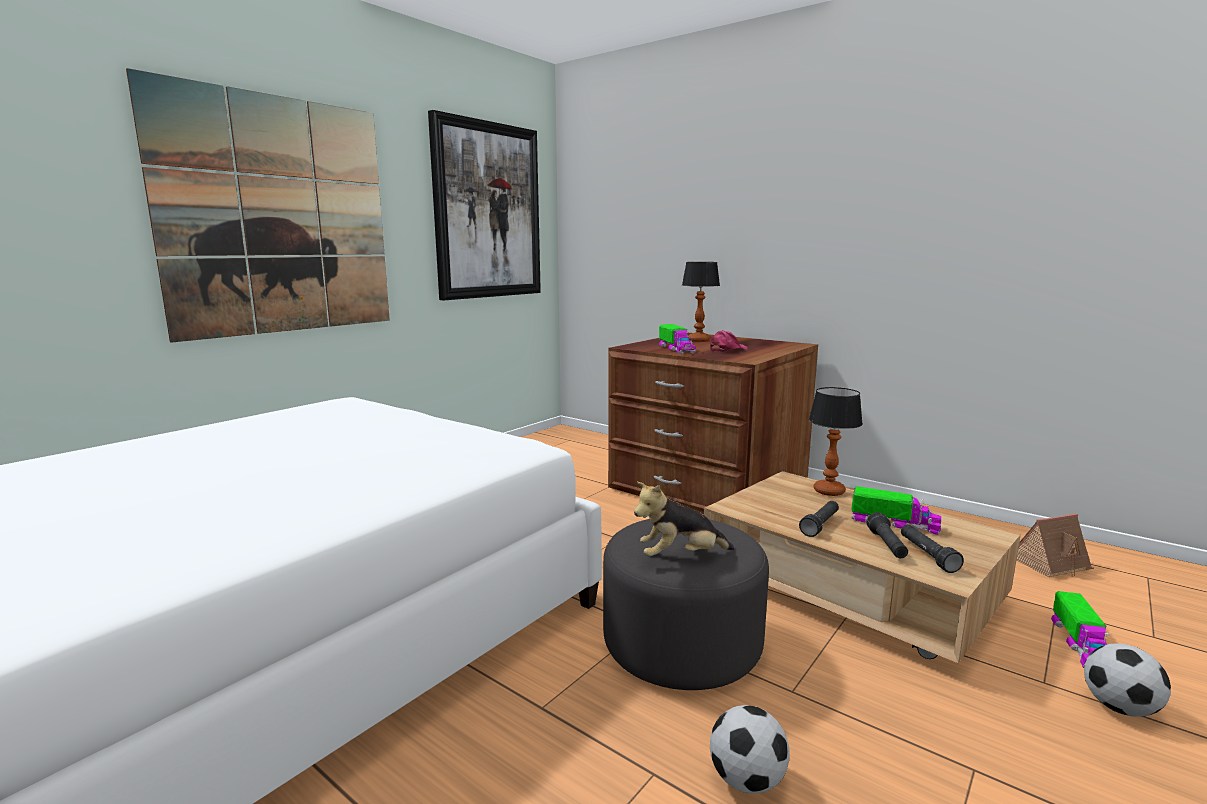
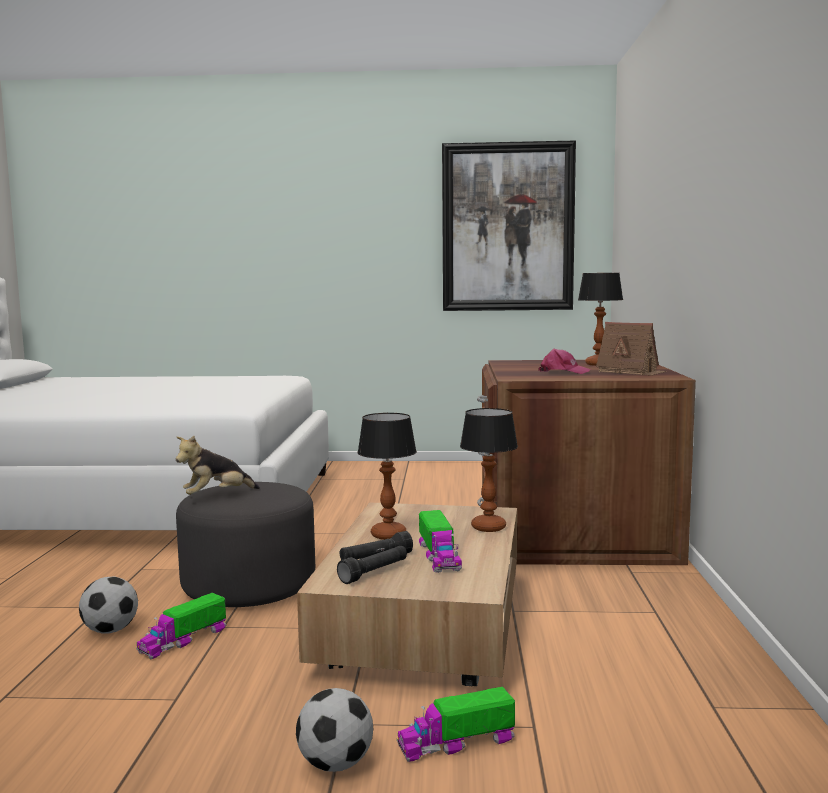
camera: 55 degrees right, 5 degrees down
(280, 217) = (305, 243): picture -> none
(676, 349) = (524, 366): toy truck -> toy truck (183, 640)
(680, 556) = (216, 496): plush toy -> plush toy turned 75 degrees counterclockwise
(820, 525) = (389, 535): black flashlight -> table lamp
(1051, 564) = (683, 721): toy house -> toy house (630, 371)

